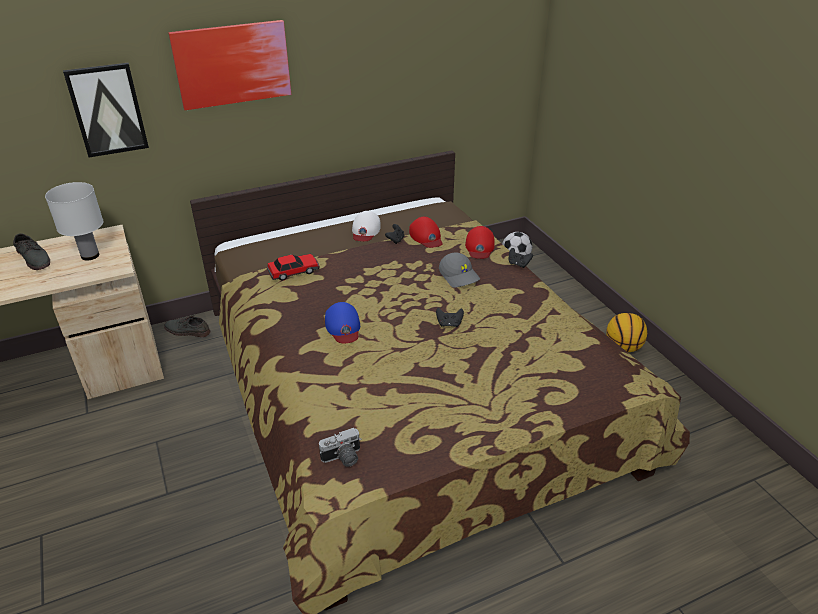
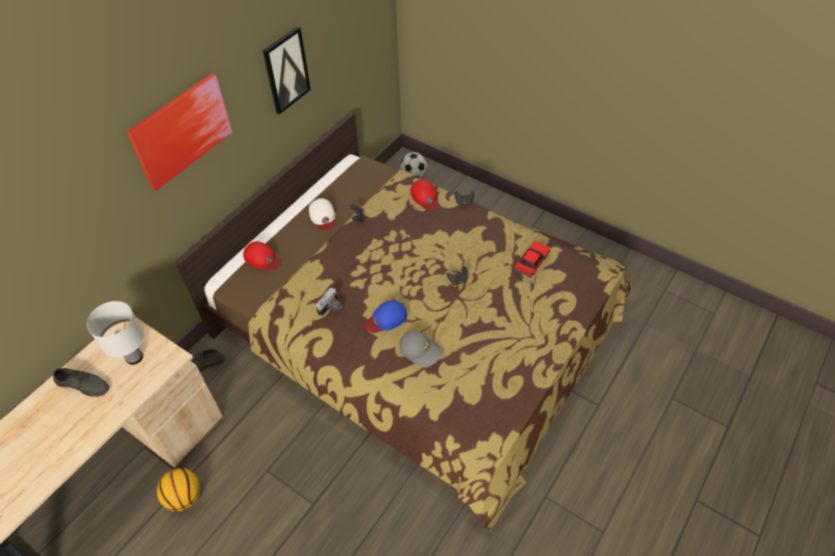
camera: 30 degrees left, 15 degrees up
(107, 110) = (92, 224): picture -> picture (286, 70)
(294, 271) = (304, 285): toy car -> toy car (532, 262)
(343, 327) = (386, 319): blue cap -> blue cap turned 105 degrees clockwise
(343, 458) = (473, 423): camera -> camera (331, 308)
(426, 237) = (378, 204): red cap -> red cap (262, 258)
(459, 276) = (432, 232): grey cap -> grey cap (421, 350)
(623, 347) = (536, 224): basketball -> basketball (184, 496)

